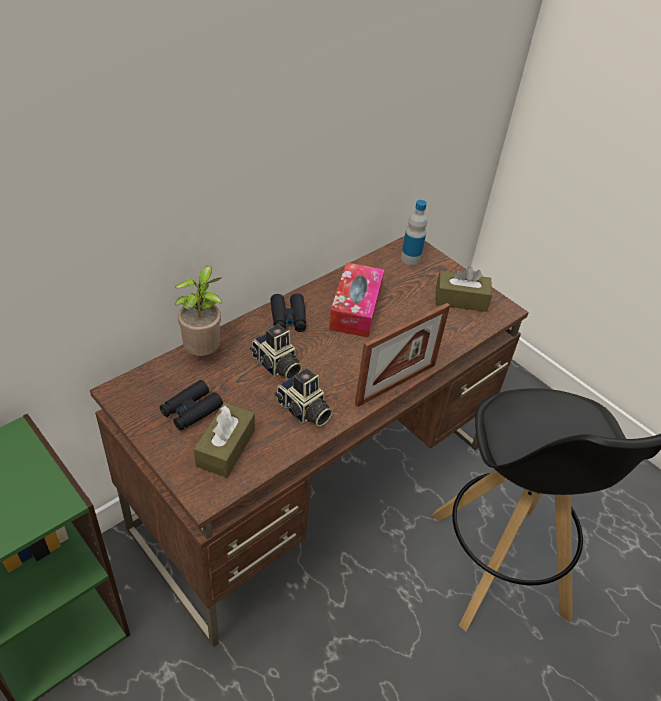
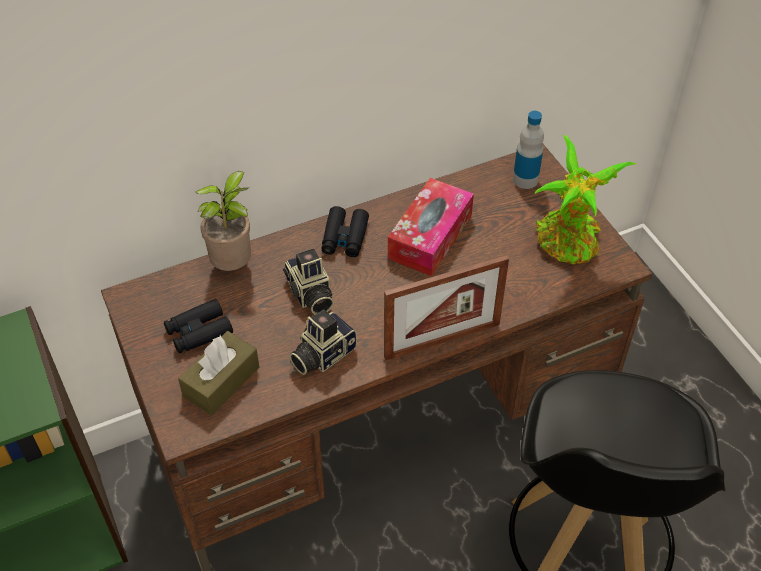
camera: 20 degrees right, 5 degrees up
(303, 411) = (321, 354): camera -> camera turned 75 degrees clockwise
(461, 299) = (568, 244): brown tissue box -> potted plant

